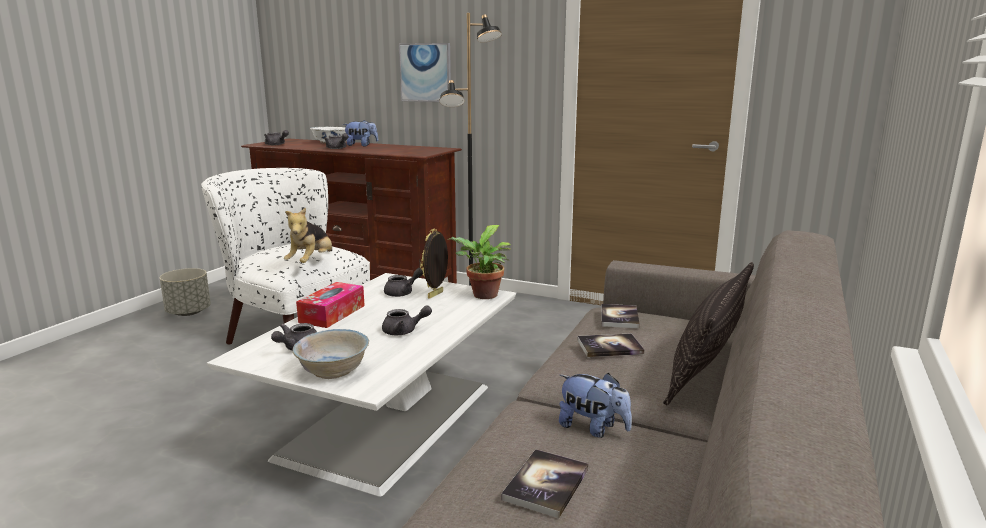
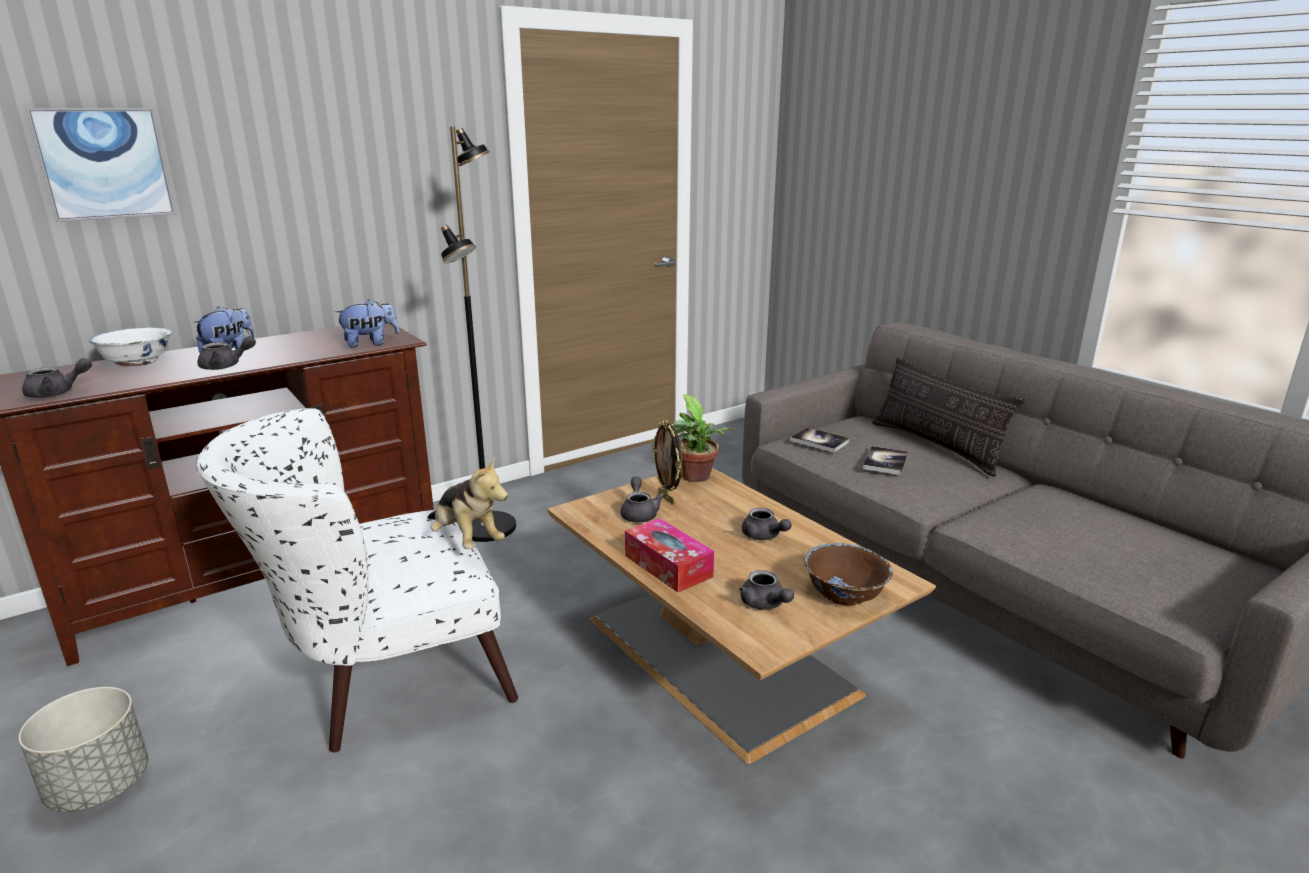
camera: 60 degrees left, 5 degrees up
(333, 370) = (844, 593): white bowl -> brown bowl
(387, 422) = (722, 657): white coffee table -> brown coffee table
(404, 331) = (764, 536): grey teapot -> grey teapot turned 120 degrees clockwise
(425, 72) = (299, 212): picture -> picture (104, 164)
(546, 484) = (1108, 544): book -> none
(593, 428) = (1020, 509): plush toy -> plush toy (370, 343)

